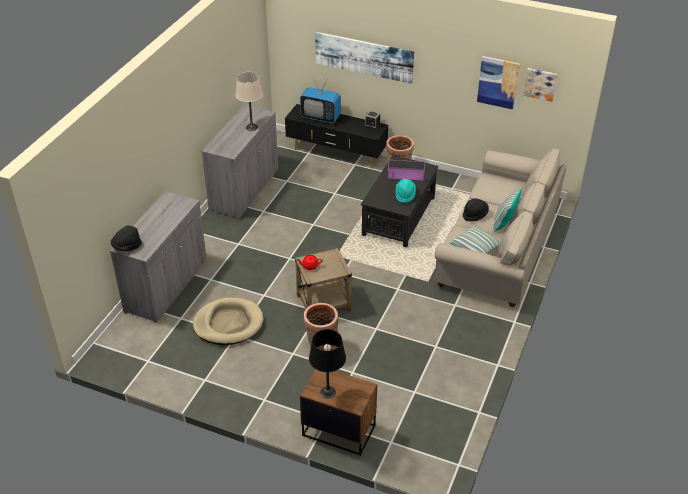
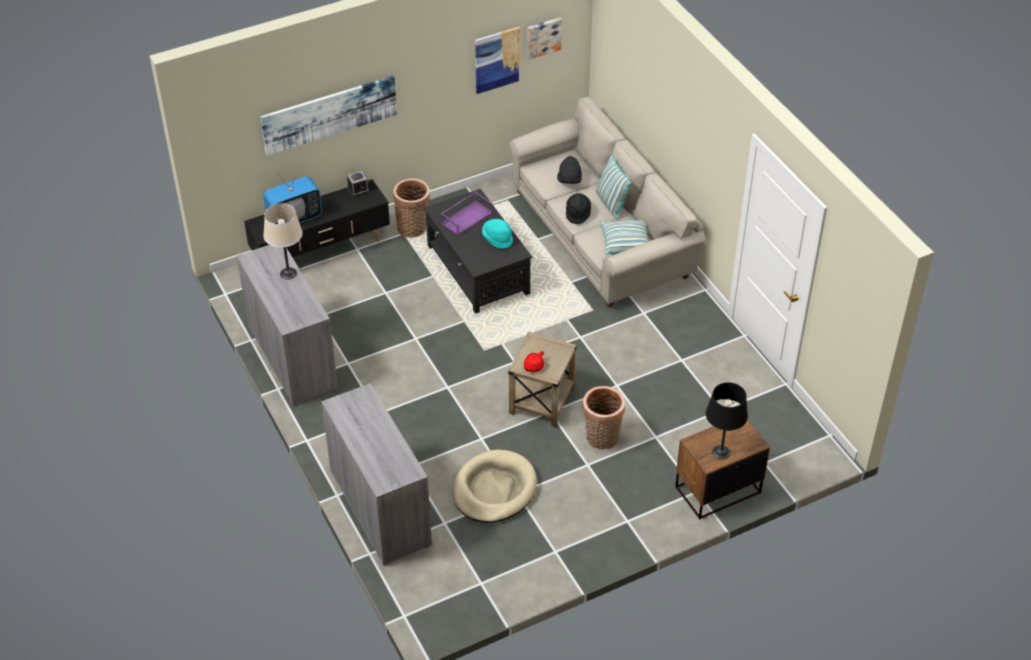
camera: 50 degrees left, 5 degrees up
(127, 246) = (385, 479): black hat -> black hat (569, 180)

